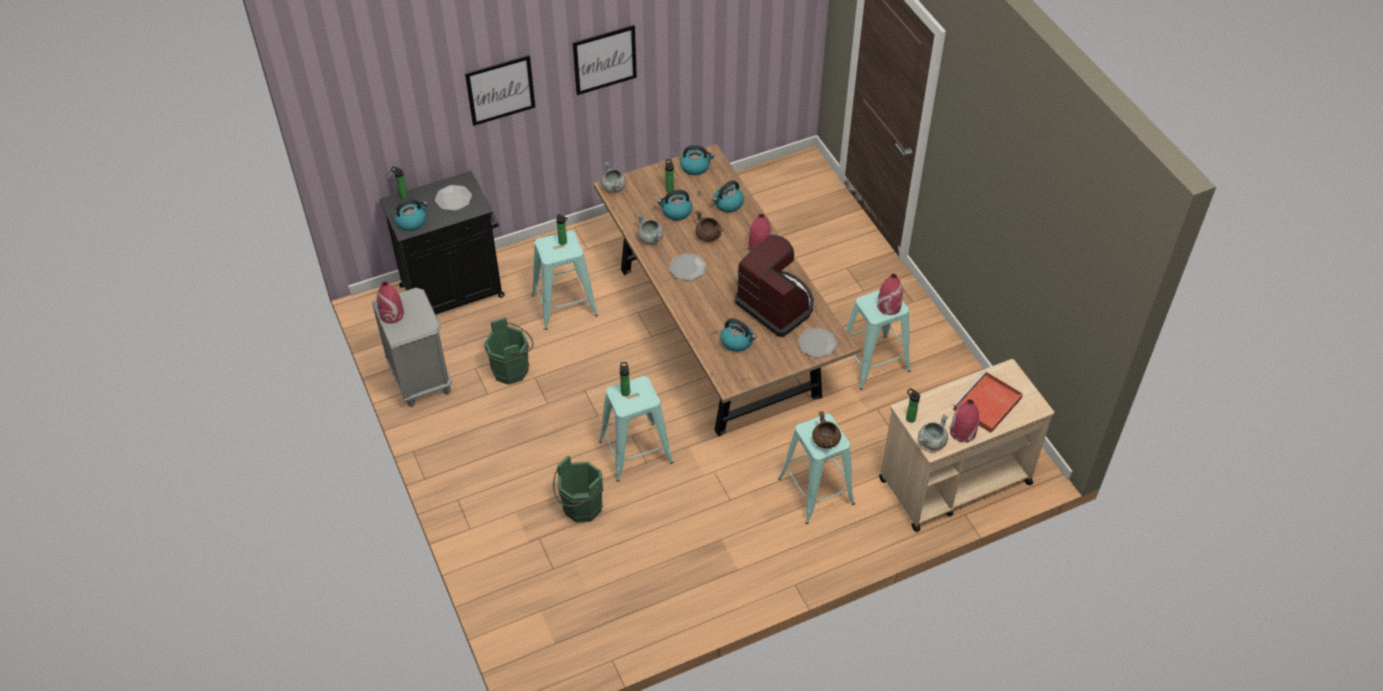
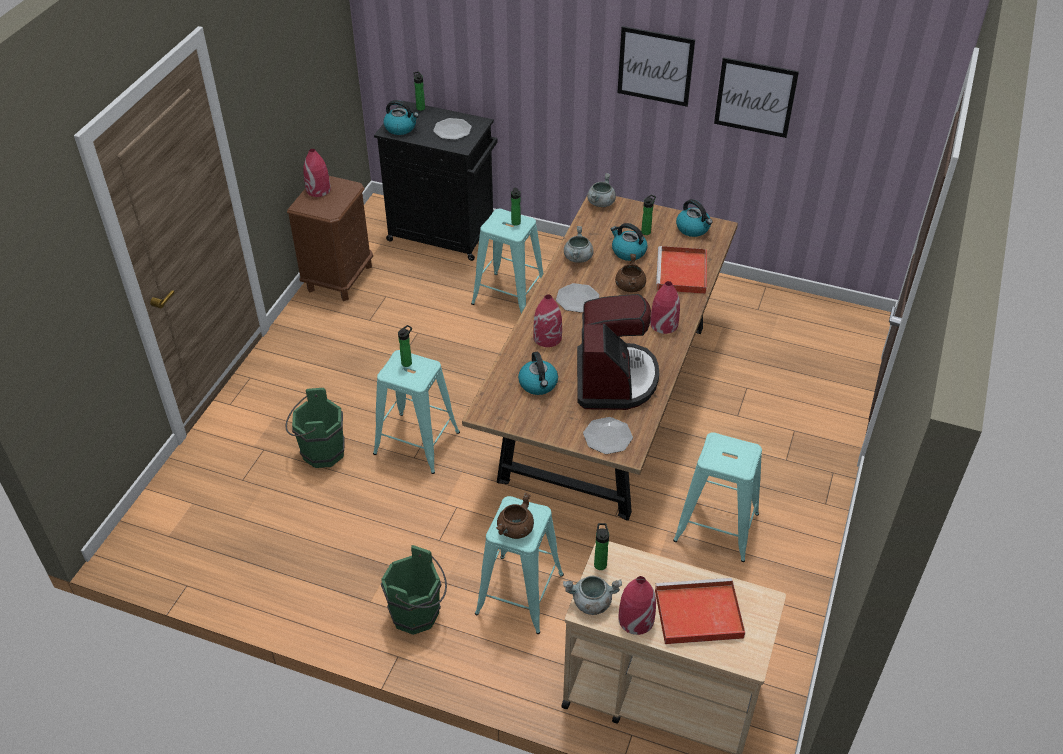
camera: 45 degrees right, 5 degrees down
(420, 379) = (339, 278): grey nightstand -> brown nightstand
(500, 90) = (538, 43): picture -> picture (755, 97)
(513, 369) = (410, 316): green bucket -> green bucket (418, 615)
(727, 204) = (682, 273): kettle -> red tray
(888, 306) = (734, 461): red vase -> red vase (547, 337)

